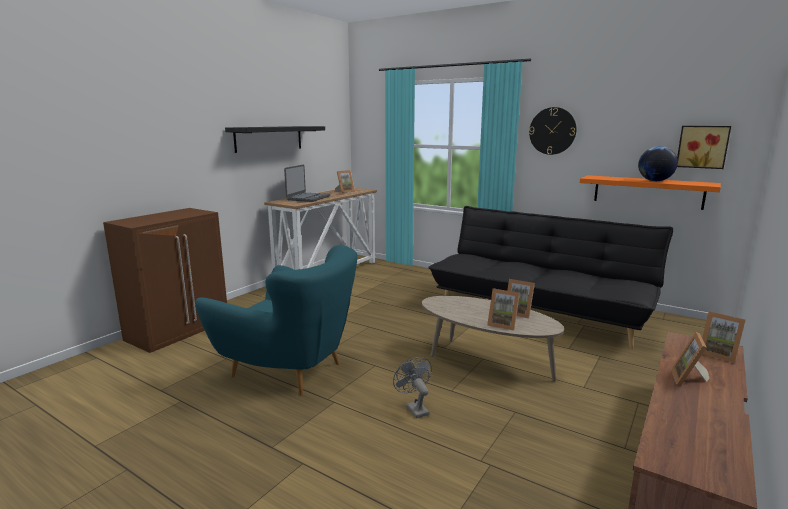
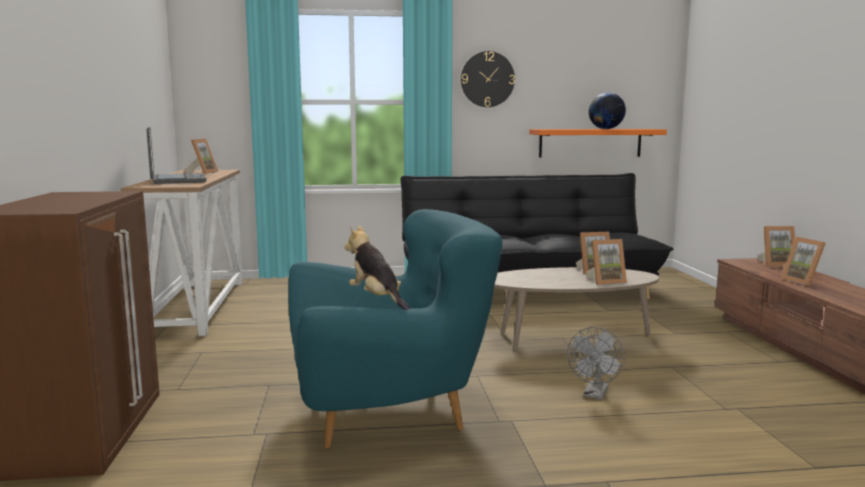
camera: 40 degrees left, 5 degrees down
(260, 300) = (377, 299): none -> plush toy
(269, 138) = (112, 77): black shelf -> none
(414, 408) = (595, 395): grey fan -> grey fan turned 90 degrees counterclockwise
(702, 147) = (633, 94): picture -> none

